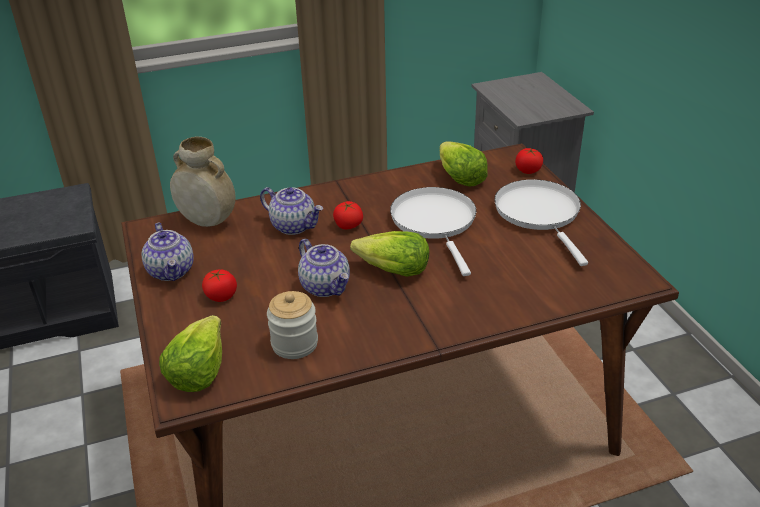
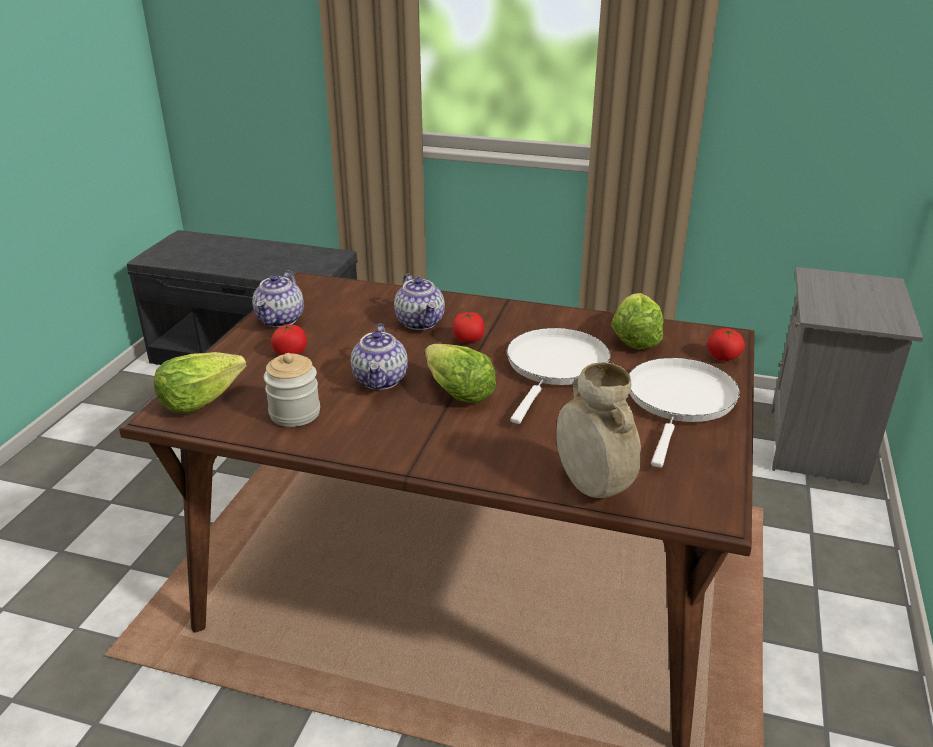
camera: 35 degrees right, 5 degrees down
(207, 222) = (356, 293): beige vase -> beige vase (591, 486)

